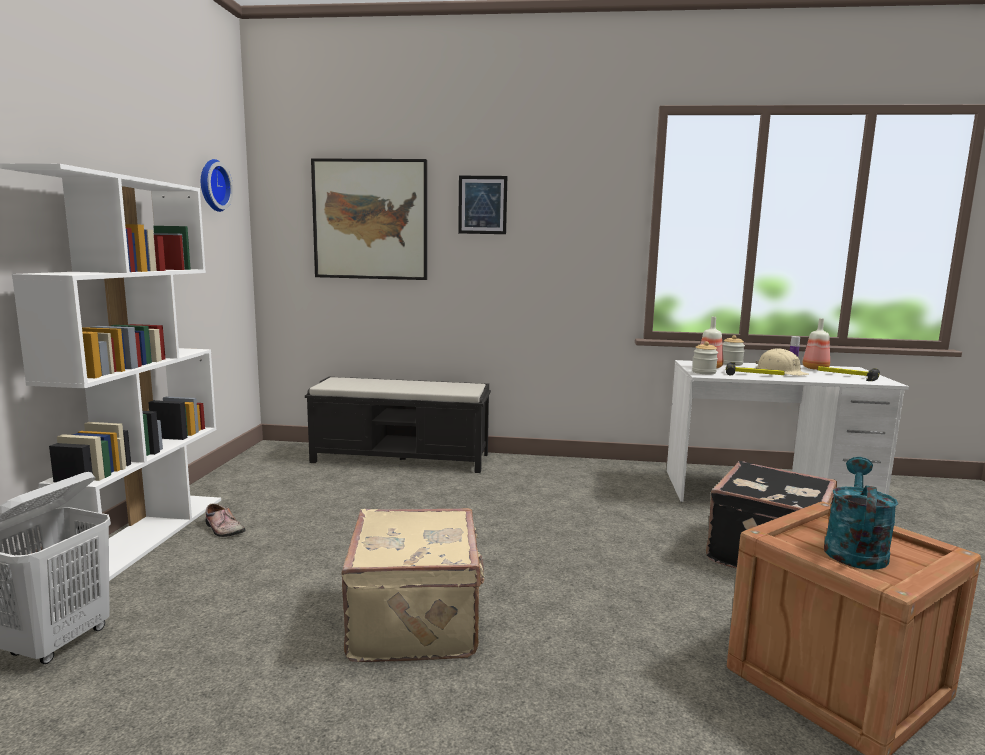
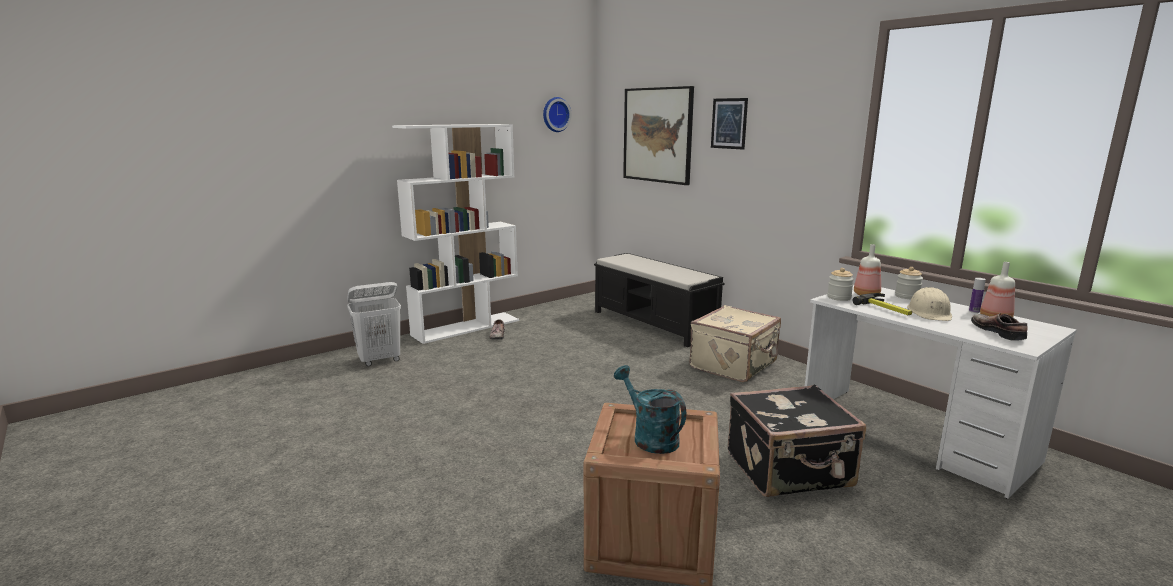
camera: 45 degrees right, 5 degrees up
(417, 620) = (503, 407): beige suitcase -> beige suitcase (734, 365)
(847, 376) = (999, 332): hammer -> shoe
(854, 549) = (650, 437): turquoise watering can -> turquoise watering can turned 105 degrees counterclockwise

